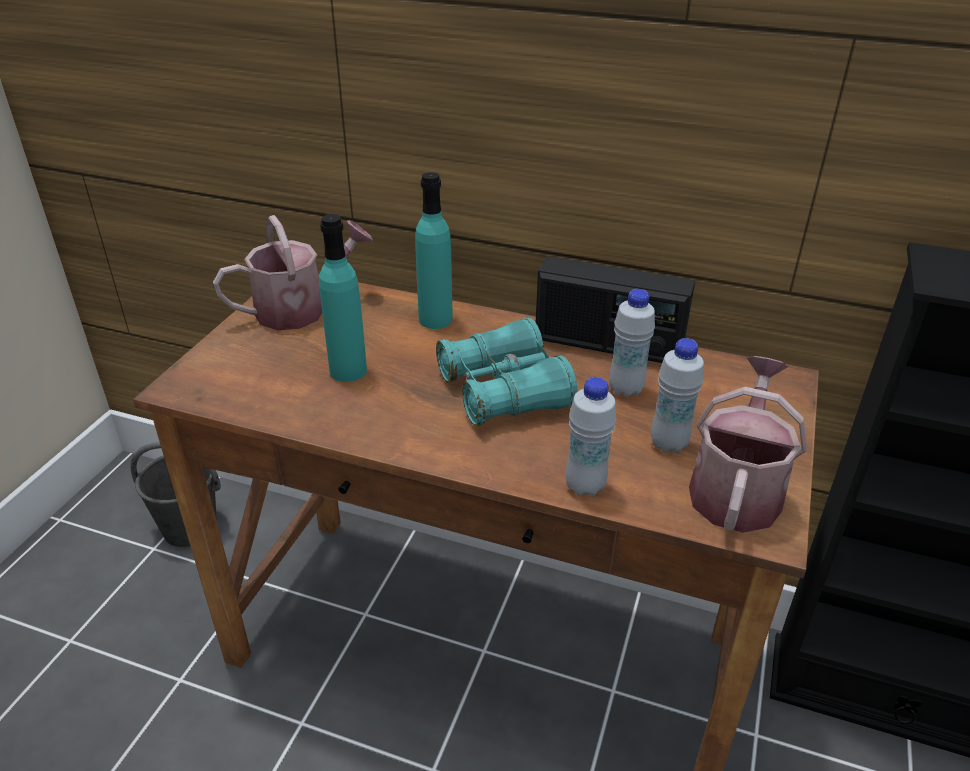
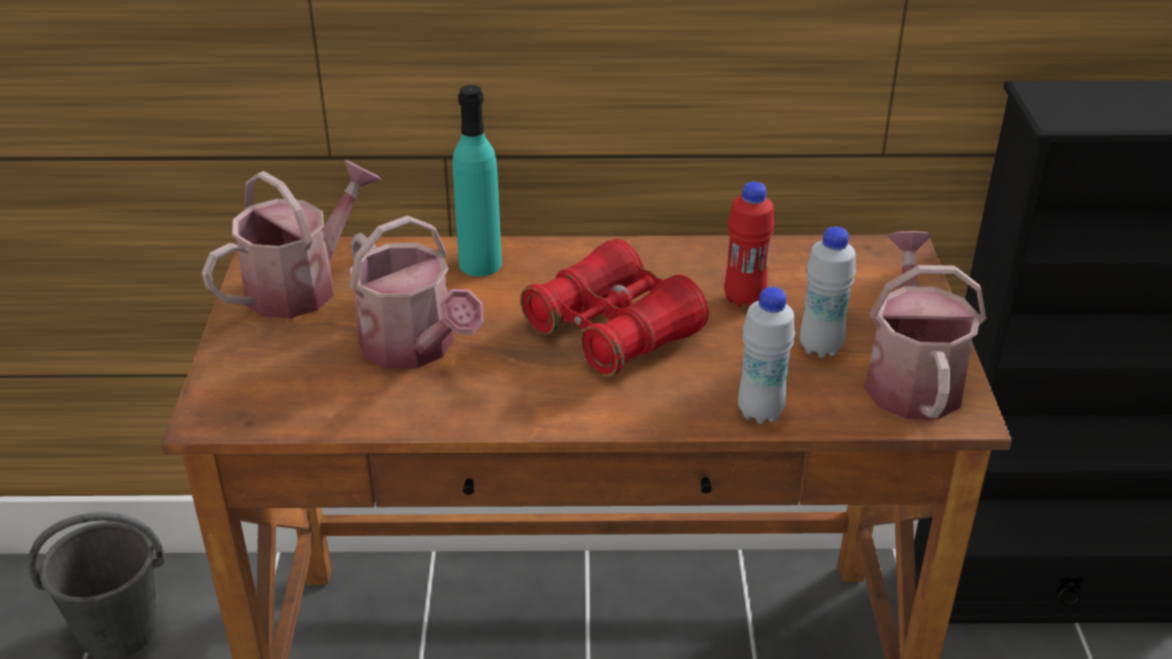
camera: 20 degrees left, 0 degrees up
(348, 371) = (415, 348): turquoise bottle -> watering can
(504, 391) = (613, 331): turquoise binoculars -> red binoculars
(608, 344) = (696, 253): radio -> none
(626, 389) = (744, 299): white bottle -> red bottle

